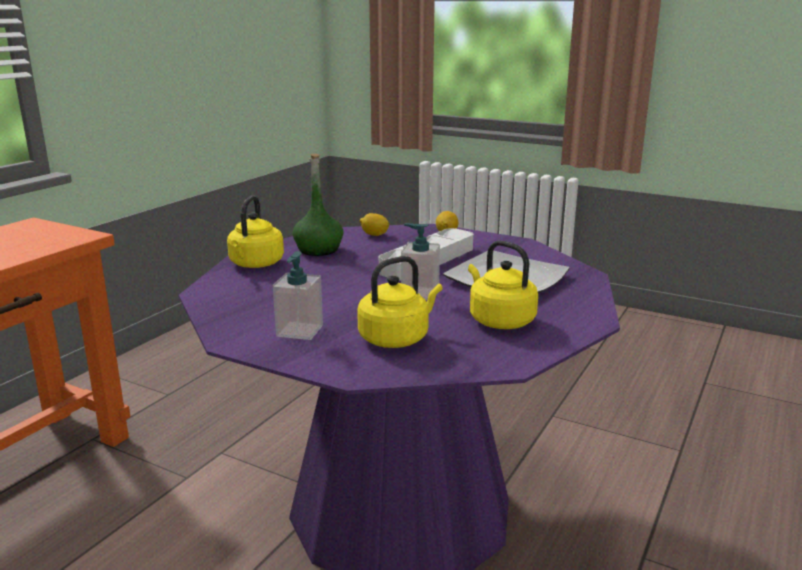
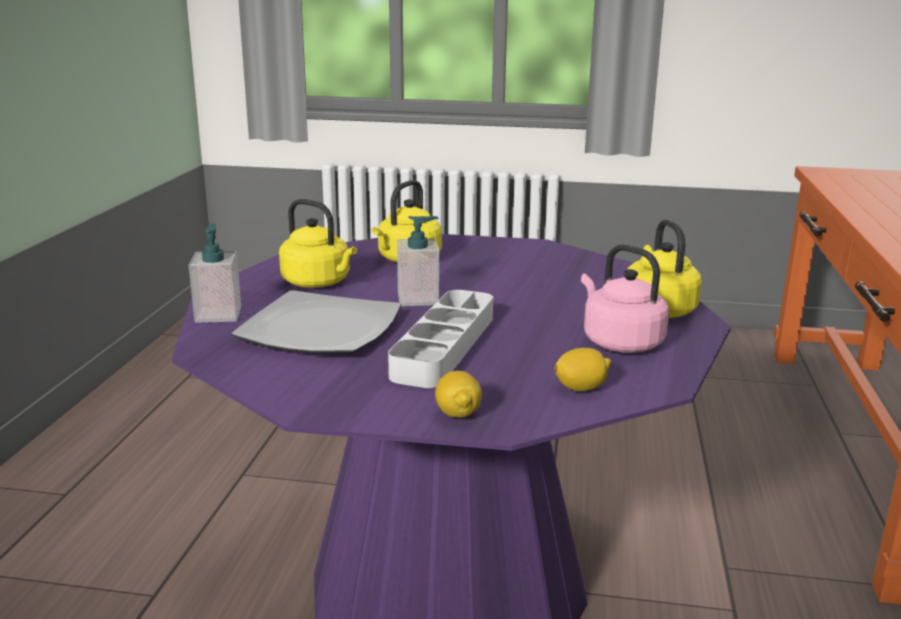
camera: 160 degrees right, 0 degrees up
(299, 331) = (496, 256): soap dispenser -> soap dispenser (218, 314)
(319, 250) = (619, 342): green bottle -> pink kettle

